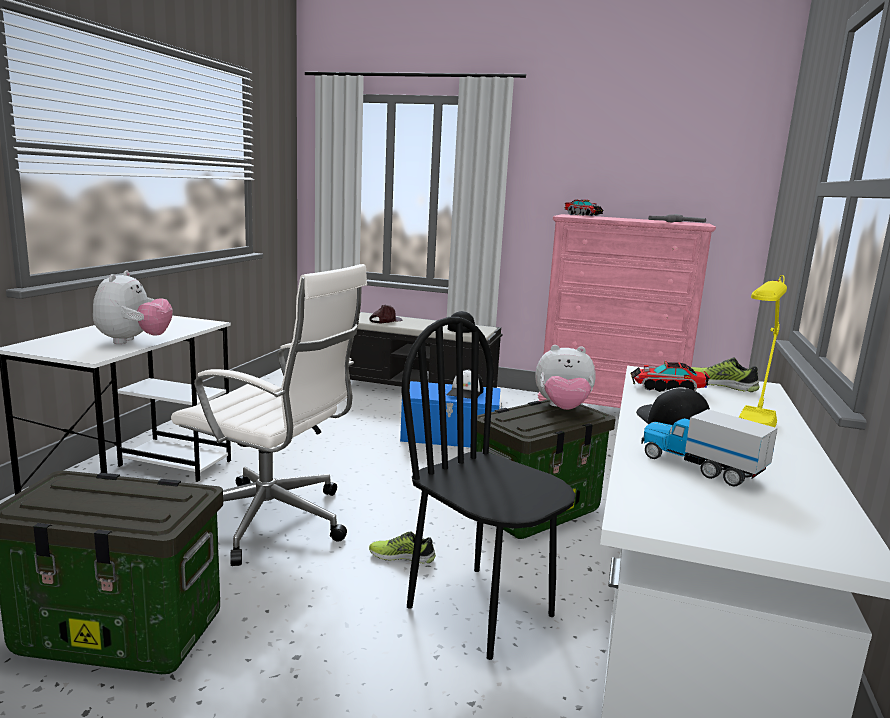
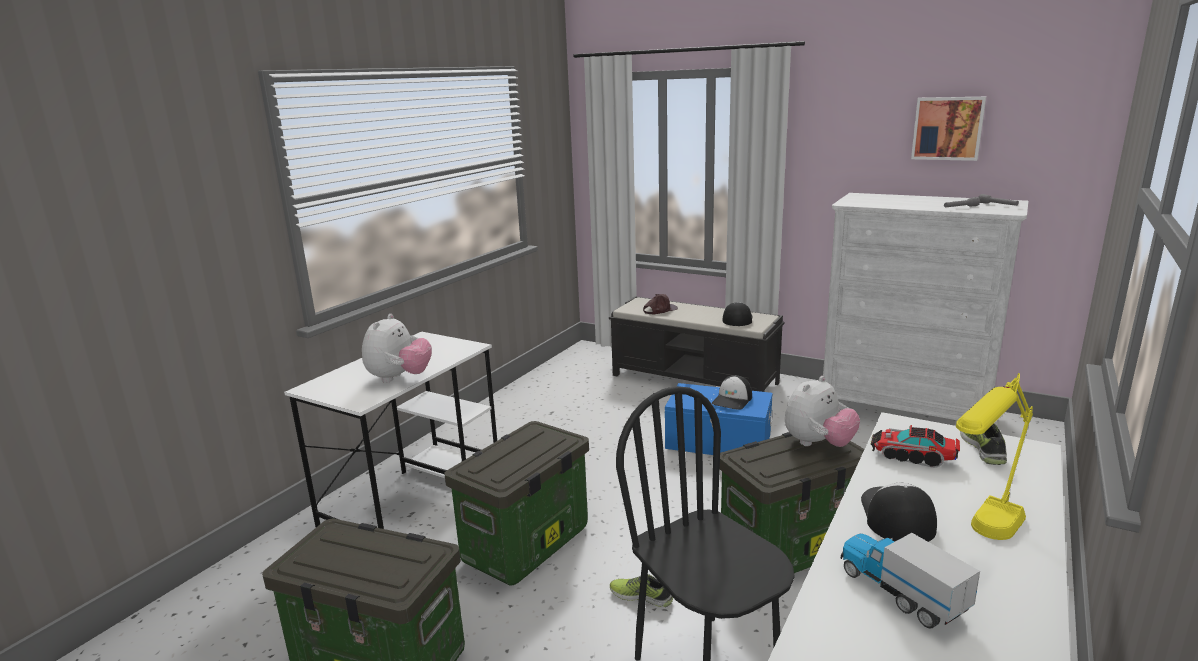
camera: 15 degrees right, 5 degrees up
(272, 522) = (526, 546): white office chair -> storage box
(562, 409) = (818, 444): plush toy -> plush toy turned 60 degrees counterclockwise
(582, 216) = (870, 197): toy truck -> none
(610, 413) = (904, 412): pink dresser -> white dresser
(645, 159) = (947, 128): none -> picture
(721, 385) = (983, 448): shoe -> shoe turned 45 degrees clockwise

